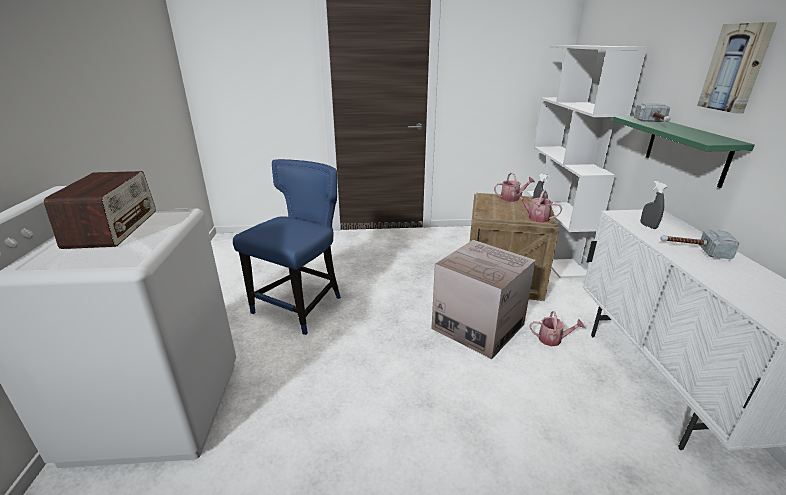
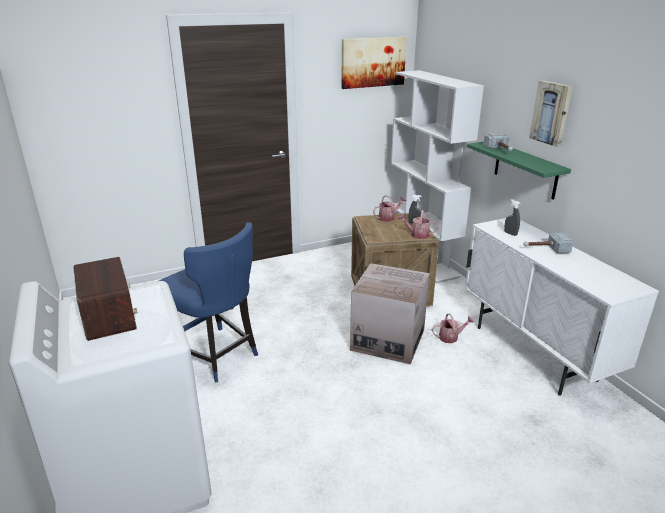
camera: 20 degrees left, 0 degrees up
(301, 306) = (216, 356): blue chair -> blue chair turned 120 degrees clockwise
(526, 36) = (373, 62): none -> picture

